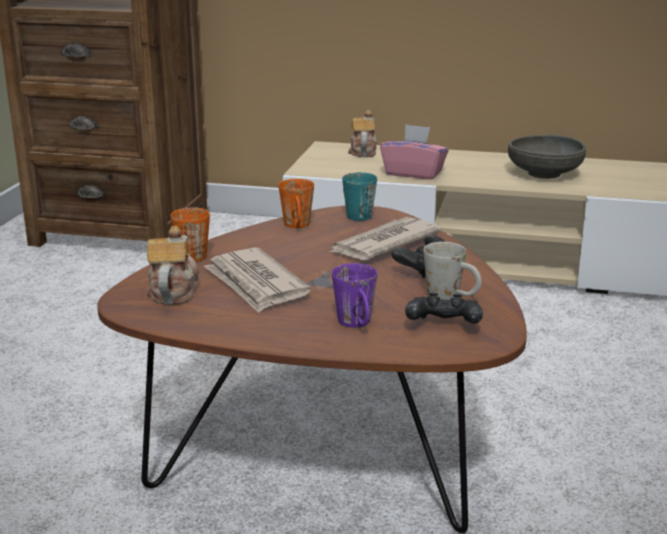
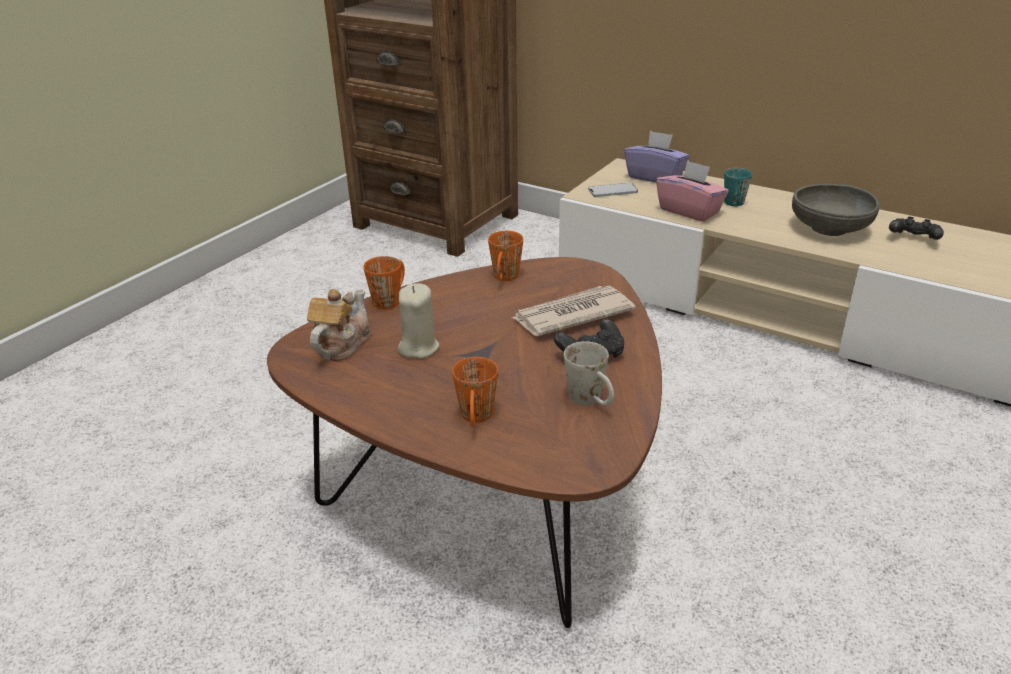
camera: 20 degrees right, 10 degrees up
(255, 284) = (418, 347): newspaper -> beige candle
(330, 165) = (612, 191): none -> phone
(354, 214) = (569, 270): turquoise mug -> turquoise mug (731, 200)
(358, 325) = (476, 420): purple mug -> orange mug
(363, 152) = (655, 177): teapot -> purple tissue box
(443, 326) = (557, 438): black game controller -> black game controller (913, 239)

